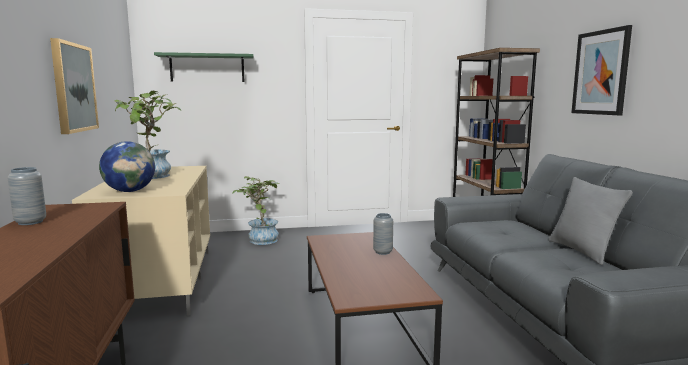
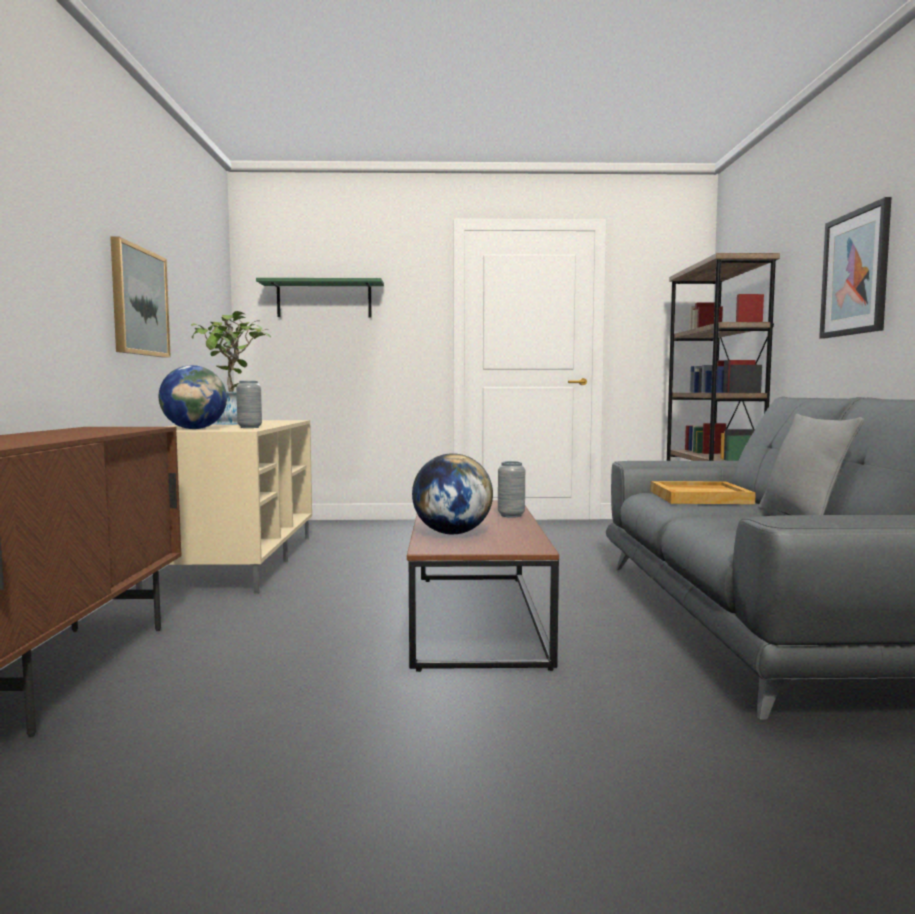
camera: 10 degrees right, 5 degrees down
(30, 222) = (55, 431): grey vase -> grey vase (249, 427)
(260, 239) = (382, 529): potted plant -> none
(353, 278) = (452, 533): none -> globe
(503, 228) = (700, 497): none -> beige tray

